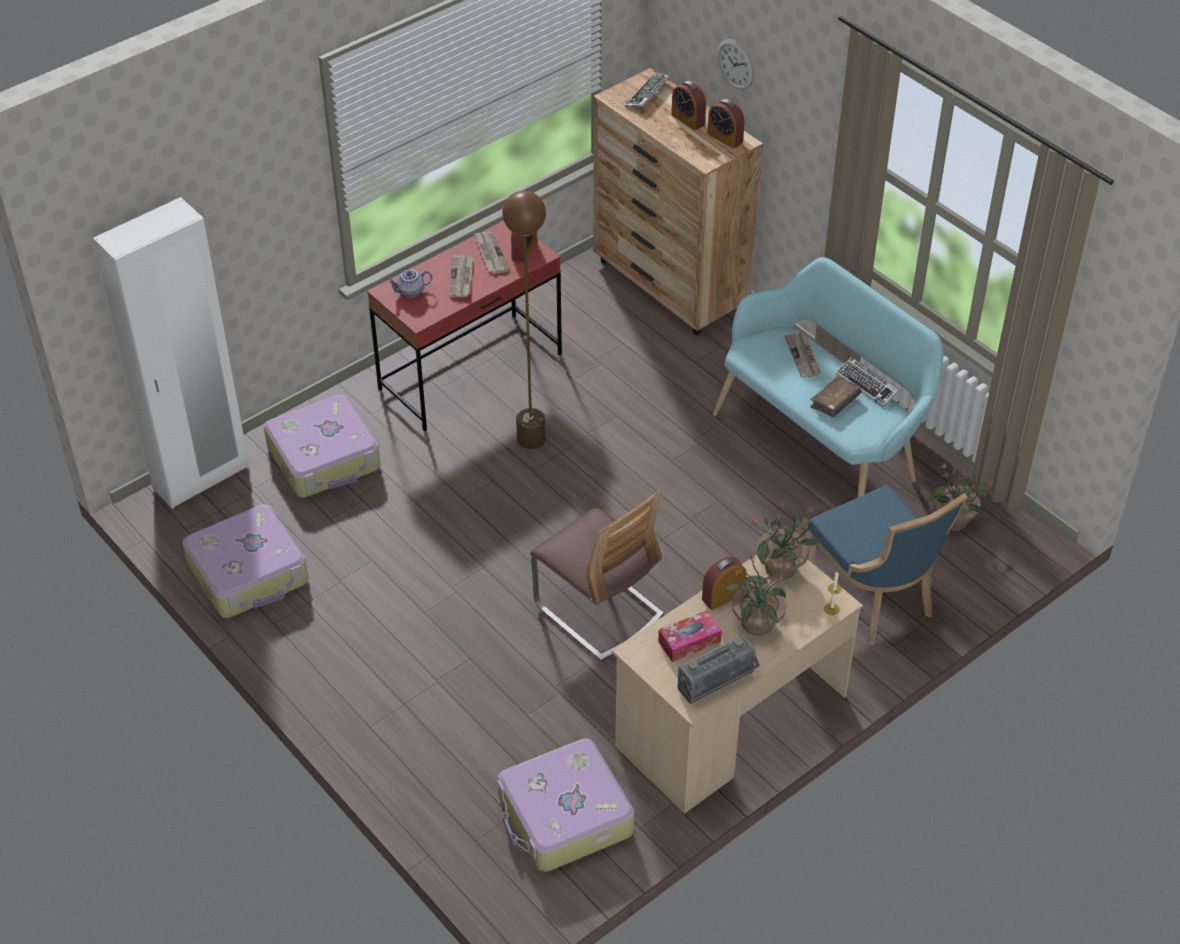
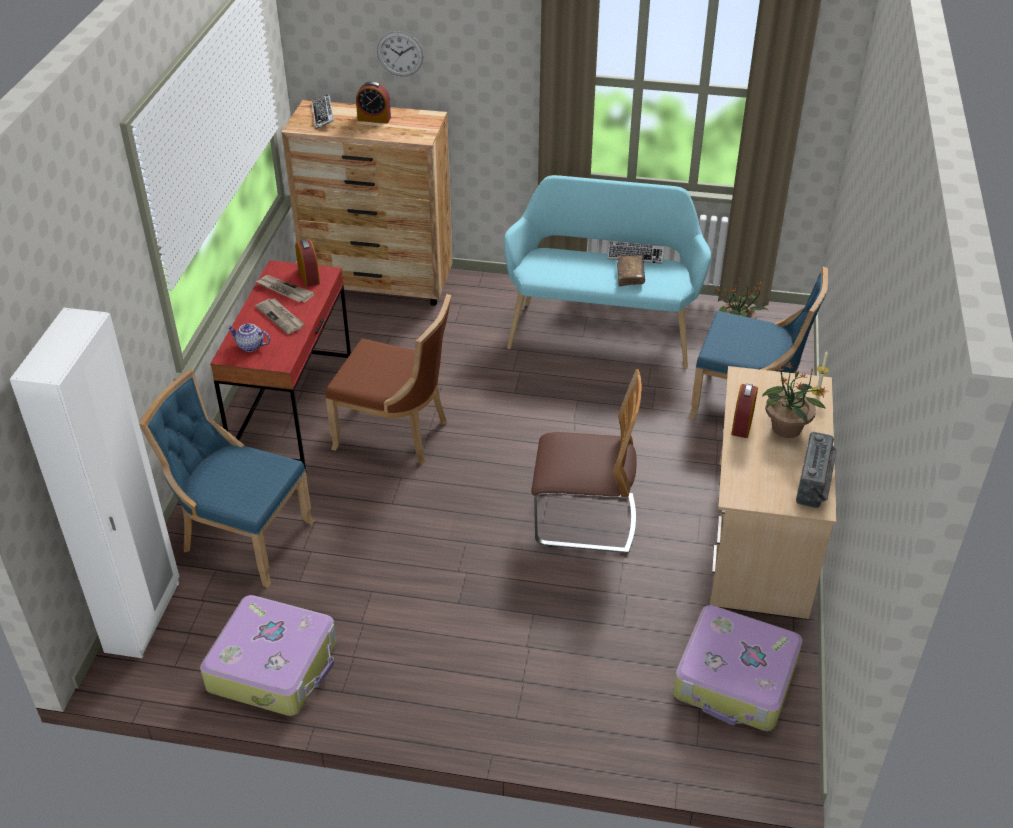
camera: 40 degrees left, 5 degrees down
(325, 458) = (242, 538): suitcase -> blue chair
(411, 292) = (250, 346): teapot -> teapot turned 75 degrees clockwise
(531, 439) = (396, 433): brown floor lamp -> brown chair
(689, 641) = (761, 467): tissue box -> none
(725, 138) = (416, 119): alarm clock -> none
(781, 568) = (754, 384): potted plant -> none
(803, 356) = (574, 258): newspaper -> none

